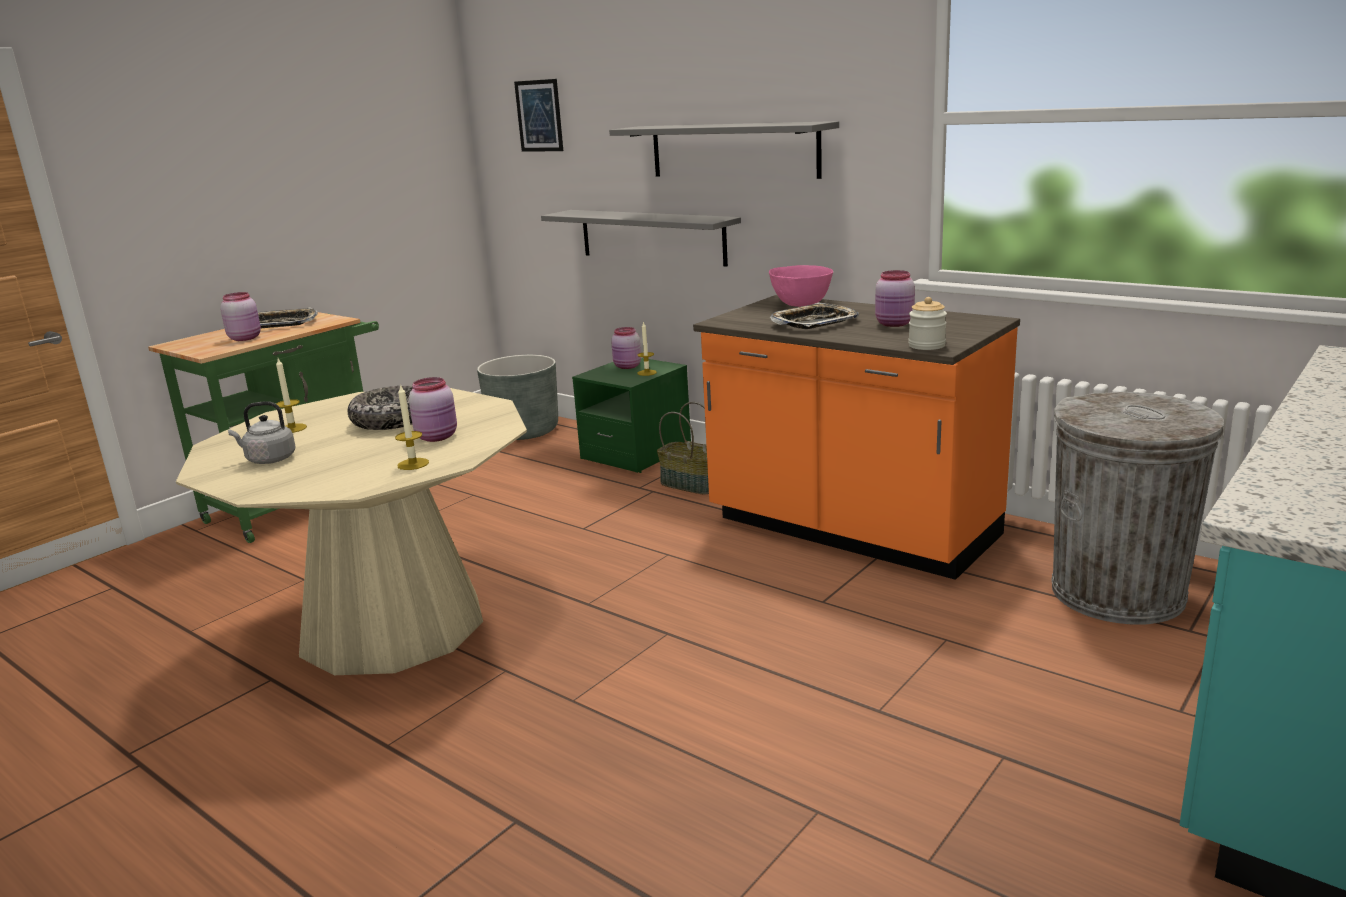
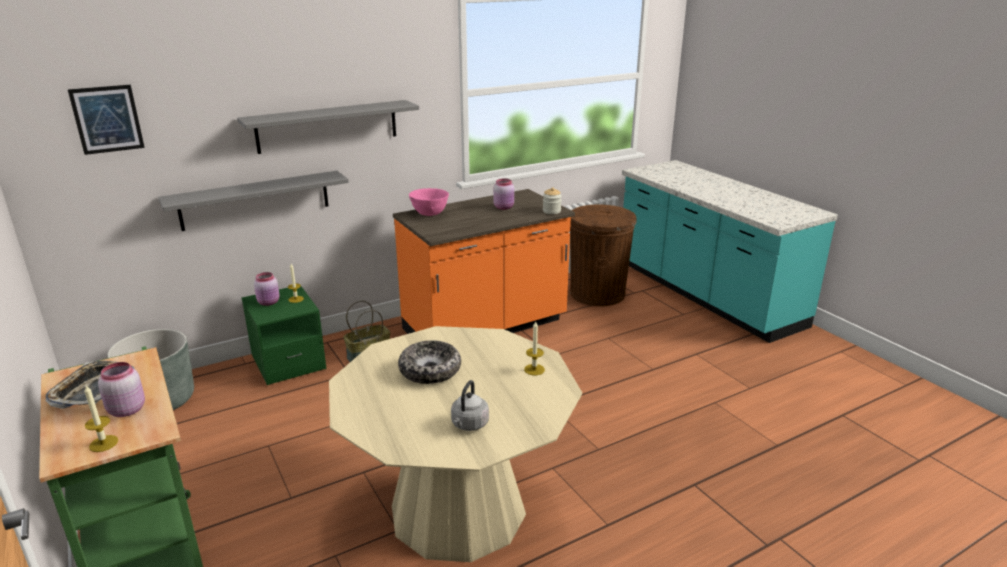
camera: 70 degrees left, 5 degrees up
(292, 428) = (399, 413): candle -> candle (103, 443)
(438, 437) = (487, 357): pink jar -> none
(814, 322) = (475, 219): tray -> none
(1118, 593) = (597, 293): grey trash can -> brown trash can

